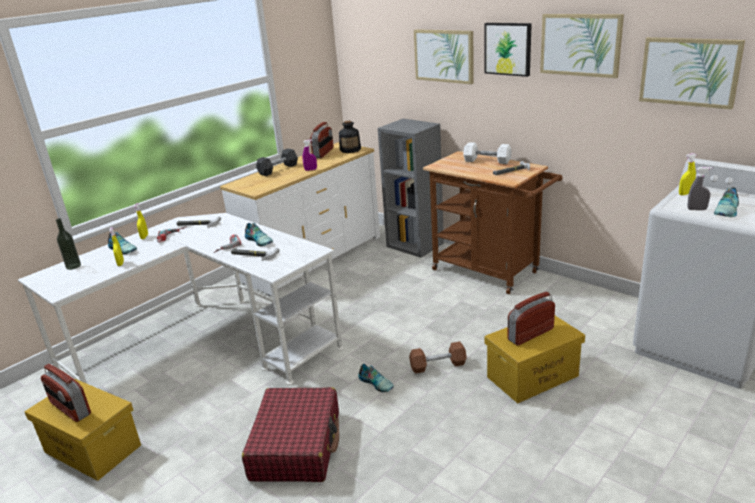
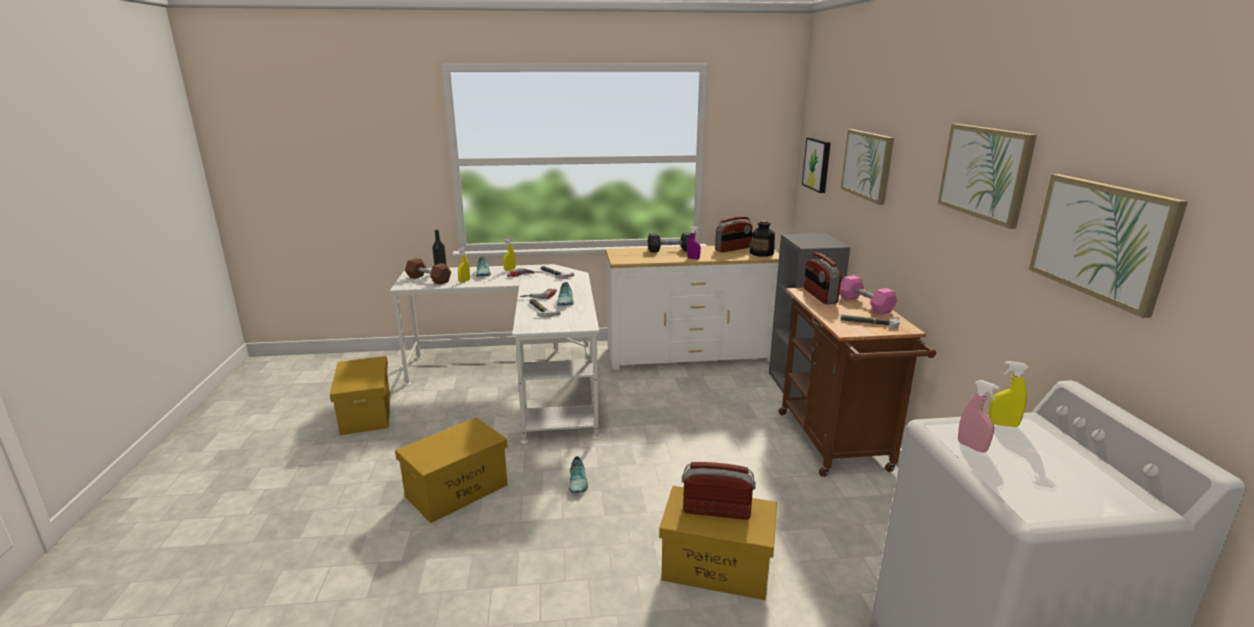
camera: 40 degrees right, 5 degrees down
(70, 409) = (354, 373): radio -> radio (819, 296)
(296, 445) = (457, 490): red suitcase -> yellow storage box
(438, 365) = (647, 499): brown dumbbell -> brown dumbbell (428, 279)
(487, 161) = (865, 304): white dumbbell -> pink dumbbell
(508, 48) = (919, 166): picture -> picture (818, 164)
(697, 209) = (971, 447): grey spray bottle -> pink spray bottle
(727, 210) = (1016, 470): shoe -> none

